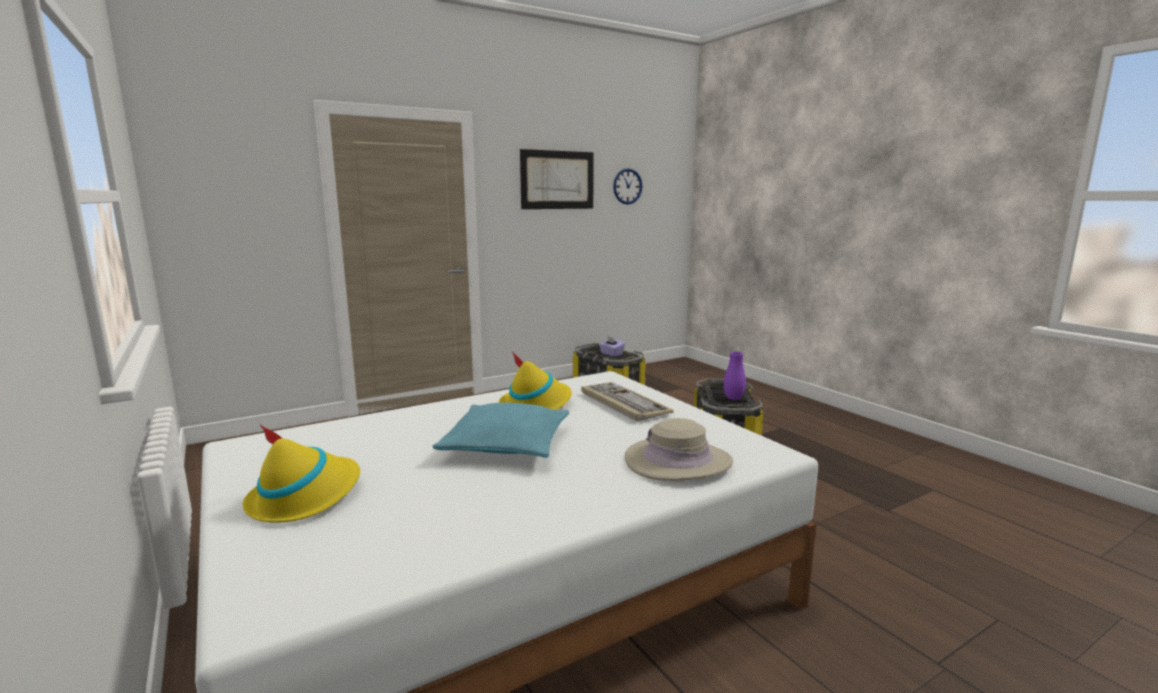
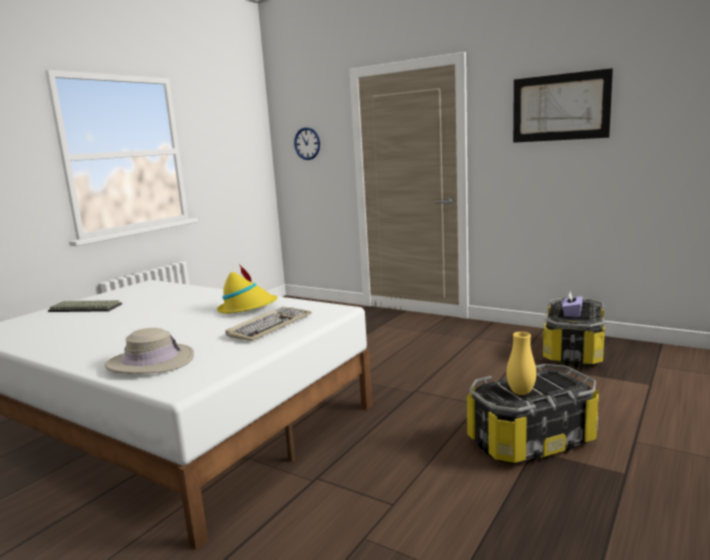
camera: 65 degrees right, 0 degrees up
(305, 497) = (87, 307): yellow hat -> keyboard
(506, 445) = (166, 319): turquoise pillow -> none
(627, 186) = (671, 105): wall clock -> wall clock (307, 143)
(733, 399) = (521, 392): purple vase -> yellow vase

